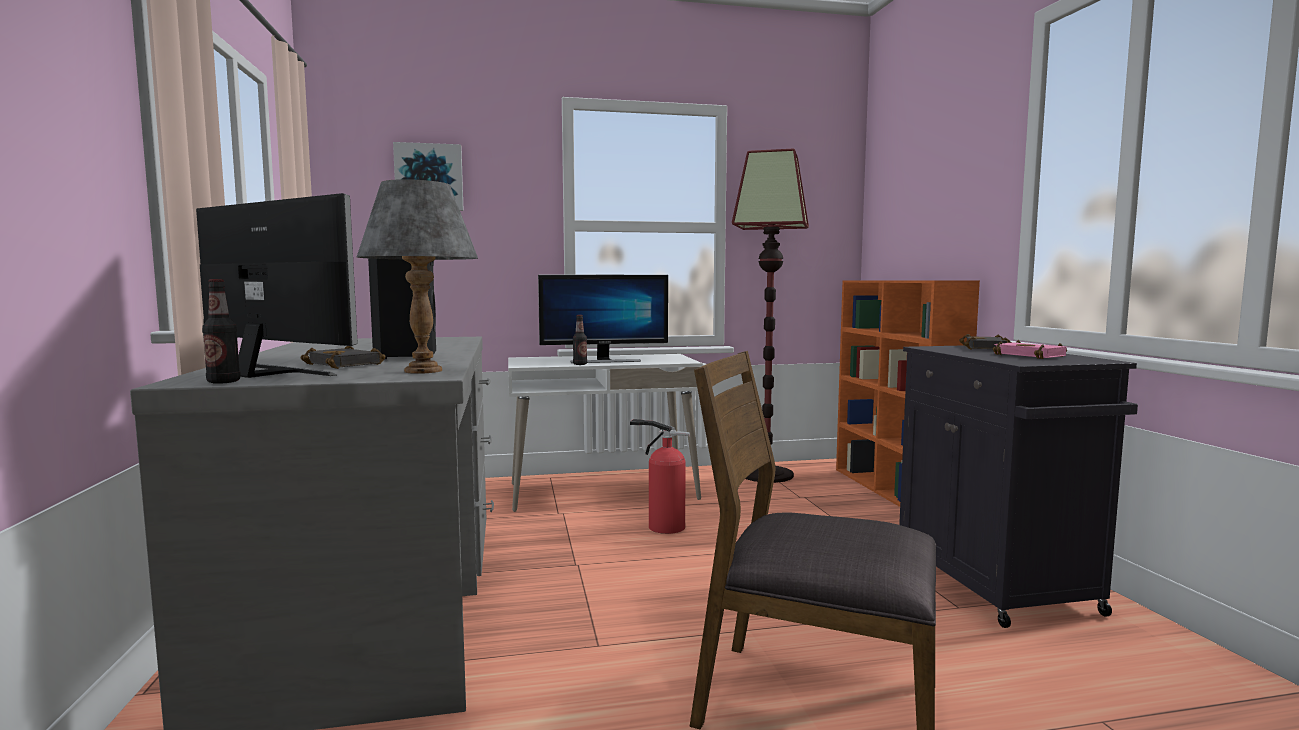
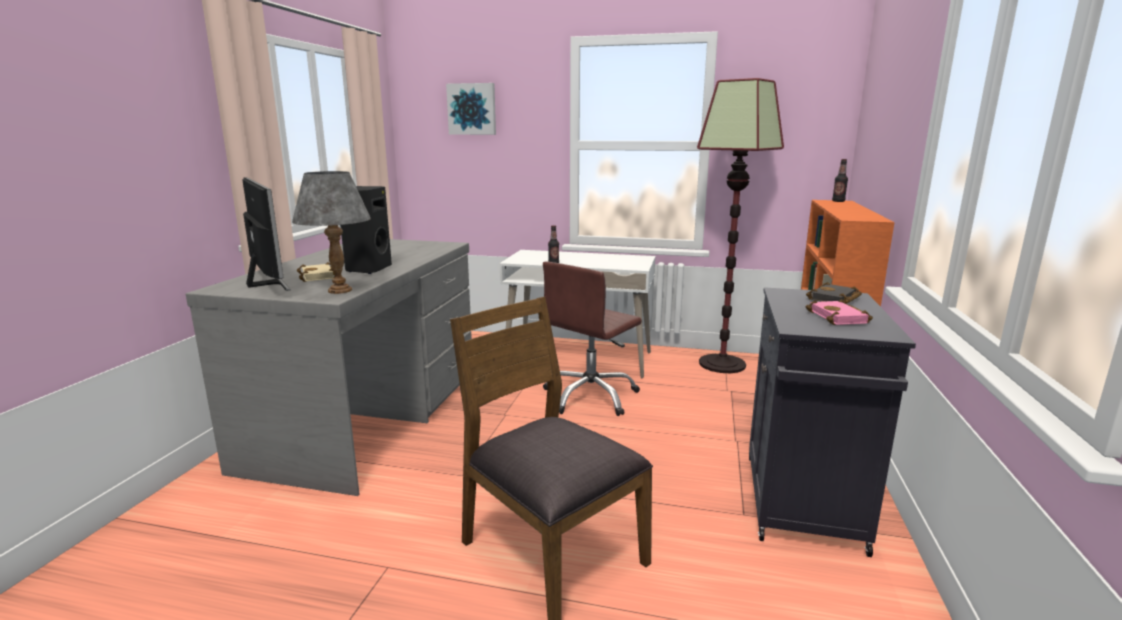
camera: 25 degrees right, 10 degrees up
(223, 382) = (231, 291): bottle -> bottle (838, 201)
(347, 364) = (320, 276): black book -> beige book
(604, 361) = (578, 260): monitor -> none
(662, 526) = (591, 396): fire extinguisher -> brown office chair

